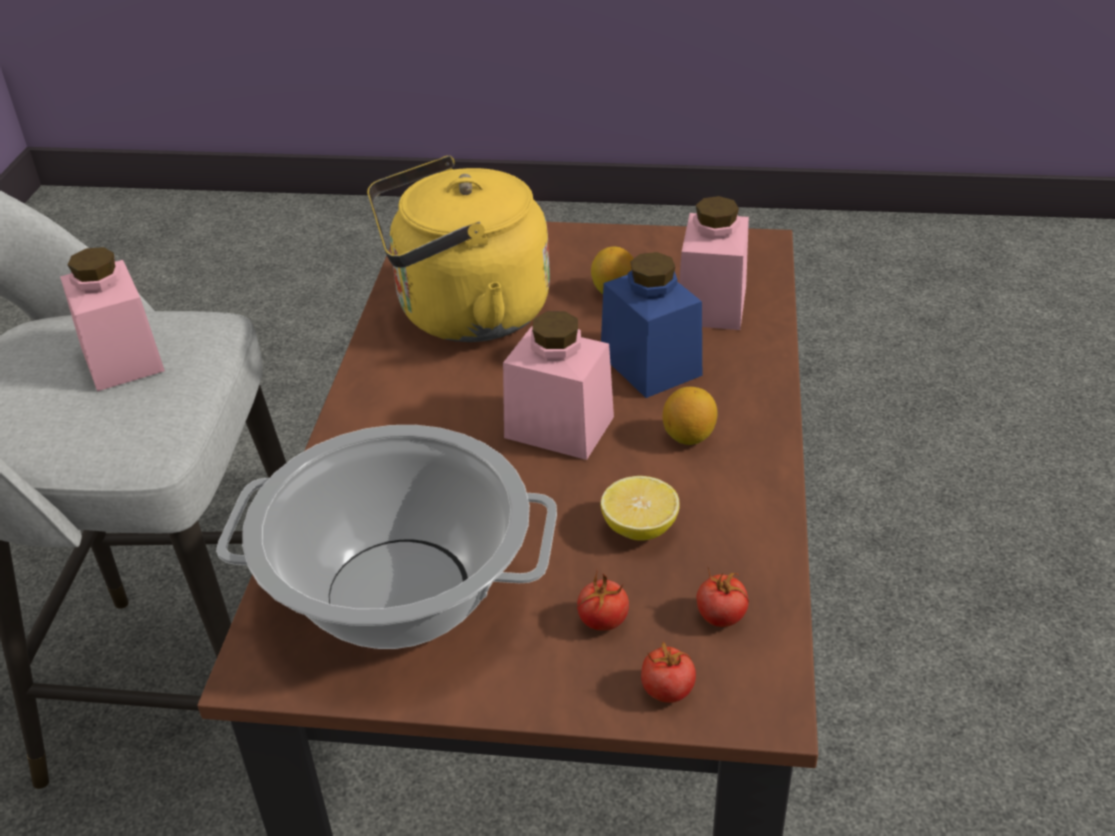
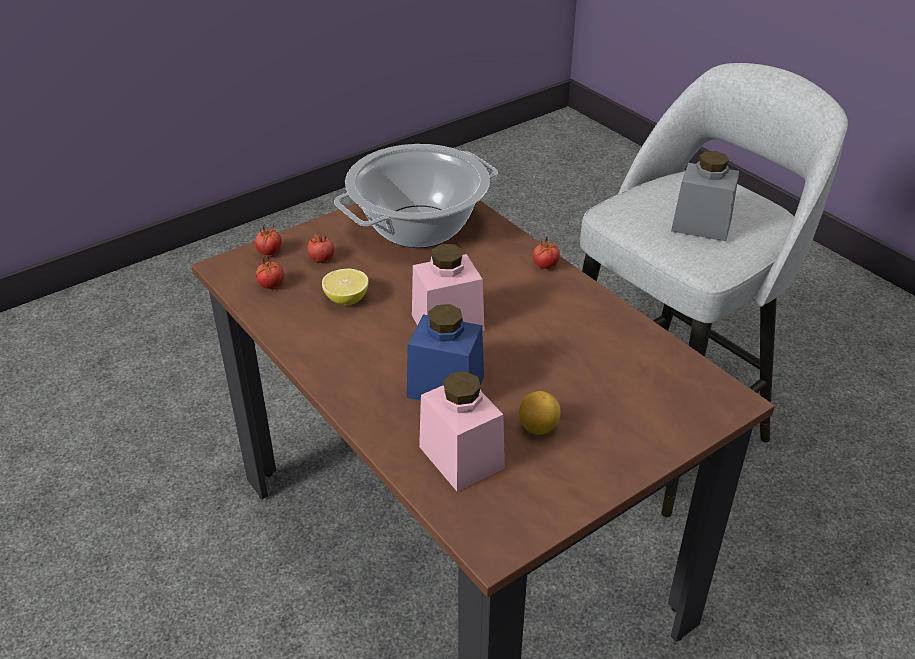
camera: 135 degrees right, 0 degrees up
(122, 359) = (701, 225): pink jar -> grey jar
(350, 431) = (545, 266): none -> tomato
(464, 314) = (600, 355): yellow kettle -> none
(688, 436) = (372, 355): lemon -> none

